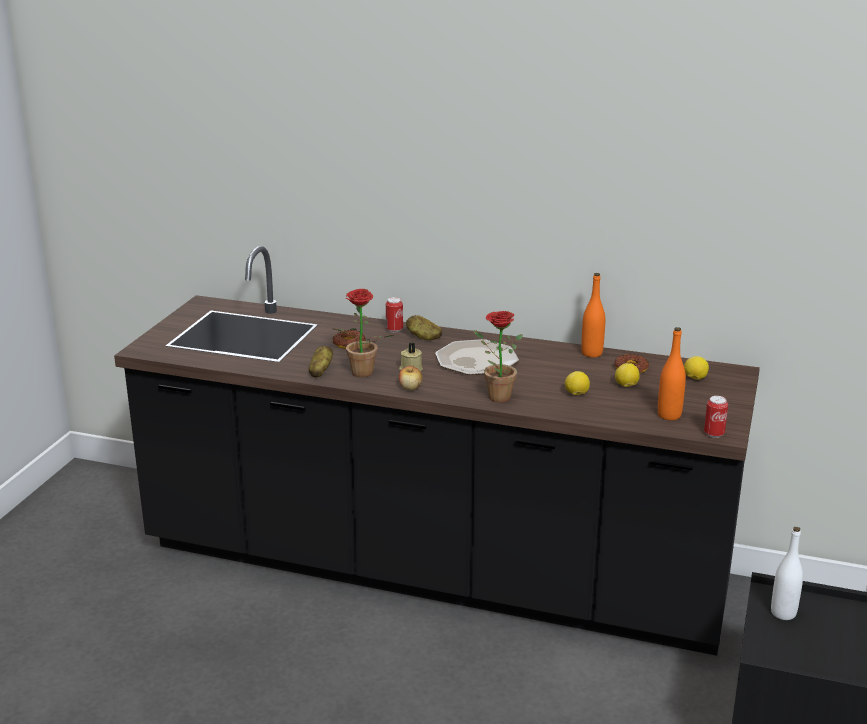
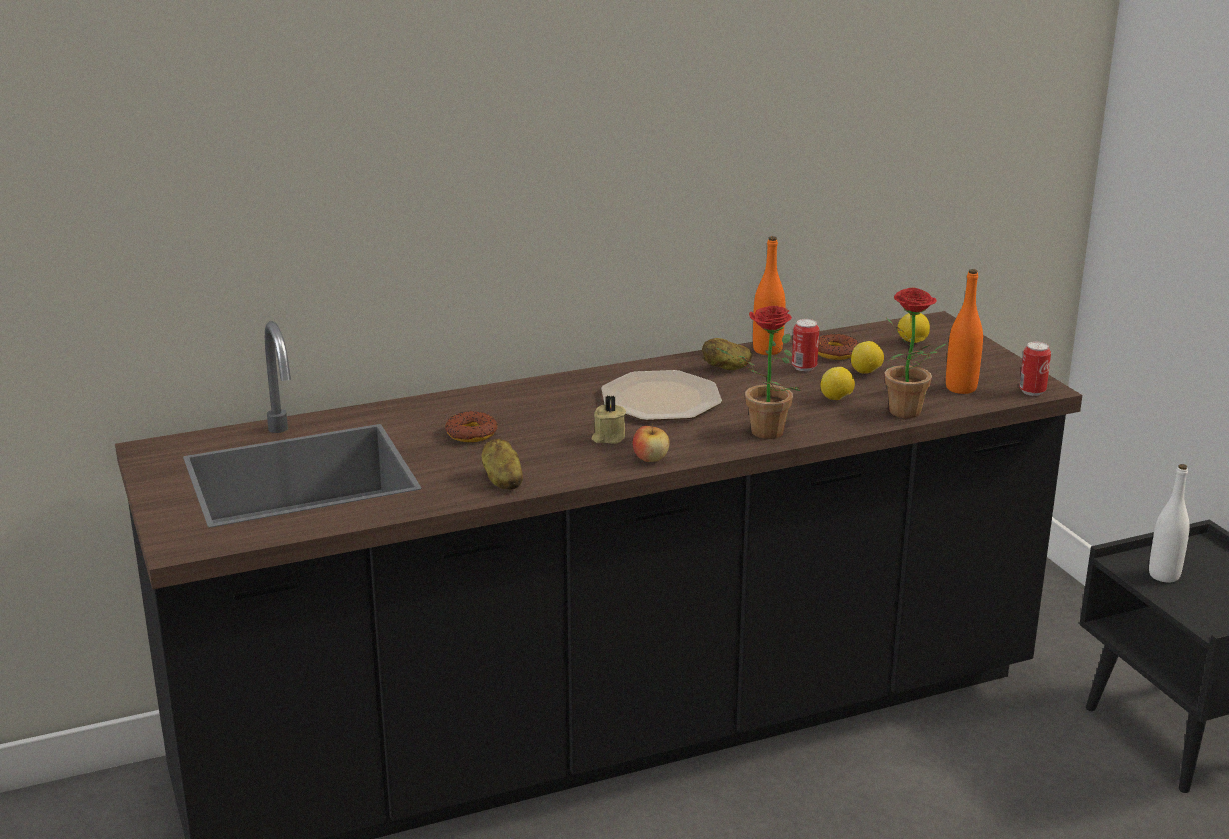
camera: 40 degrees left, 0 degrees up
(360, 374) = (559, 465): potted plant -> potted plant (908, 414)
(394, 329) = (495, 397): can -> can (804, 367)
(423, 337) = (549, 395): potato -> potato (726, 368)

